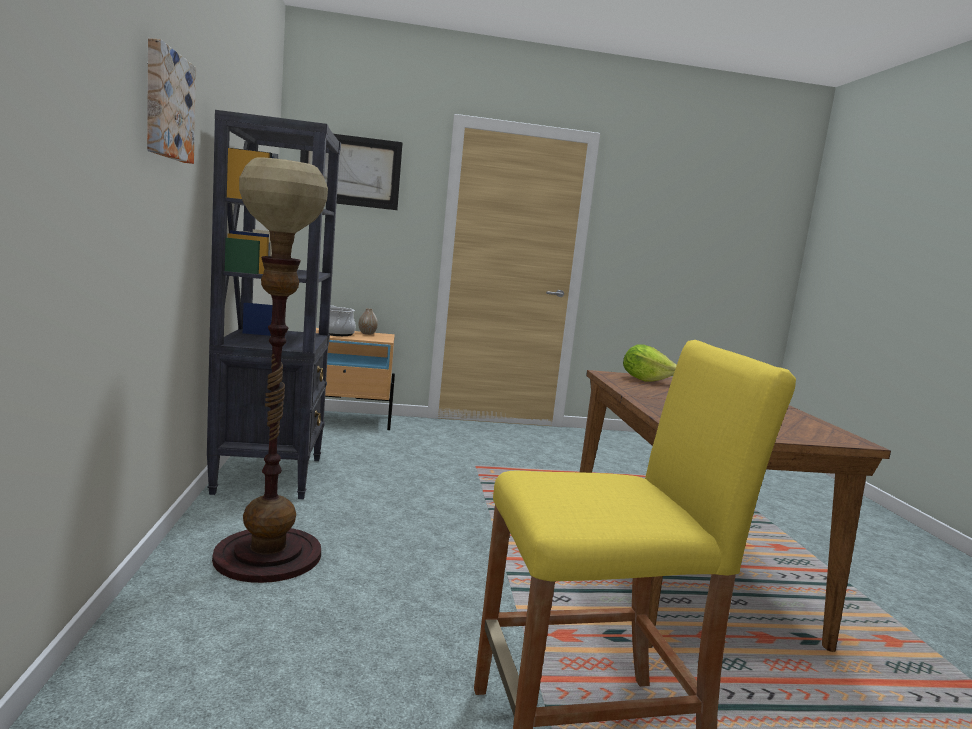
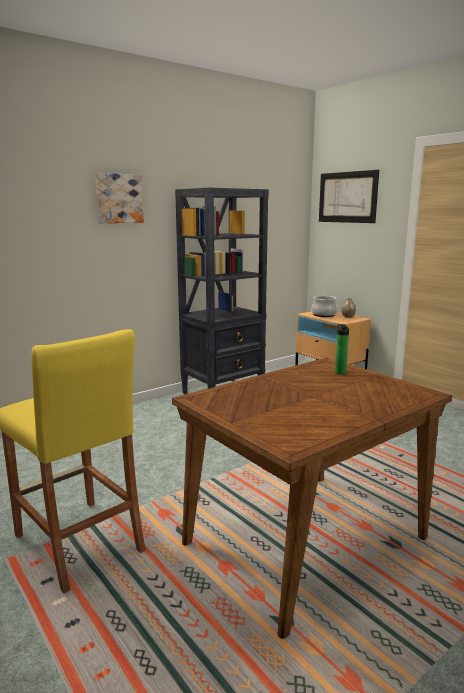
camera: 60 degrees right, 5 degrees up
(267, 555) = (147, 423): floor lamp -> none
(645, 380) = (340, 372): lettuce -> bottle

